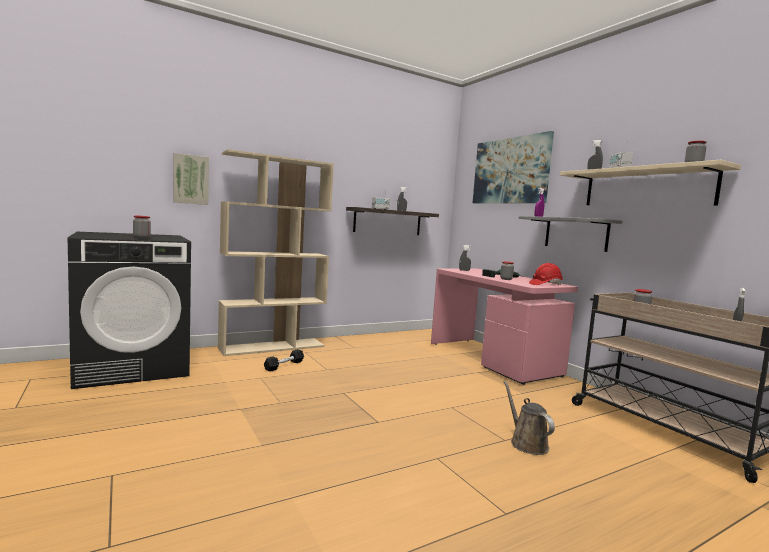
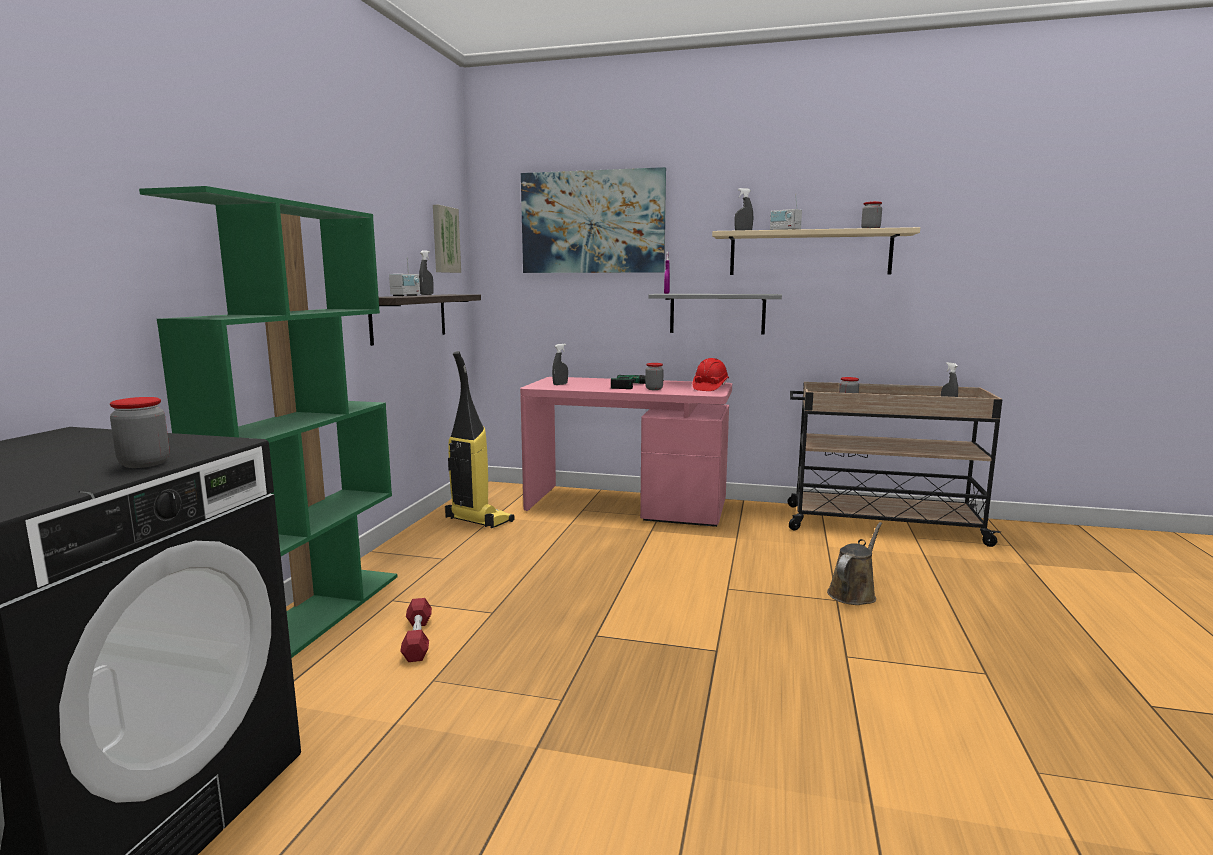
camera: 45 degrees left, 5 degrees up
(190, 179) = (66, 266): picture -> picture (444, 240)
(273, 347) = (313, 616): beige bookcase -> green bookcase
(284, 365) = (417, 639): black dumbbell -> red dumbbell
(402, 340) = (478, 520): none -> vacuum cleaner
(526, 443) = (853, 593): brown watering can -> brown watering can turned 105 degrees clockwise

